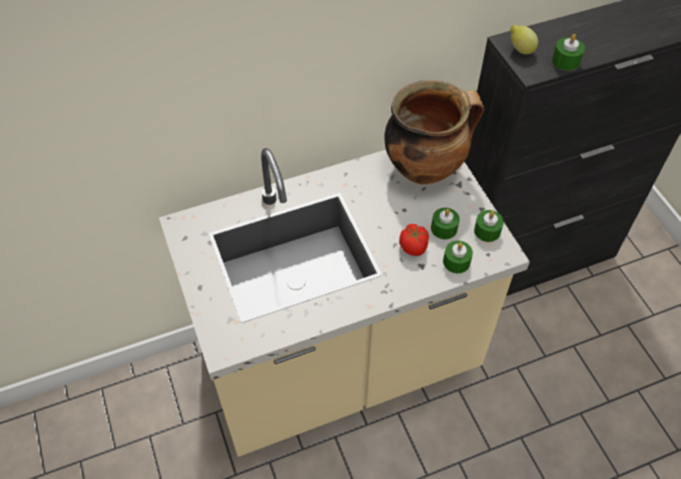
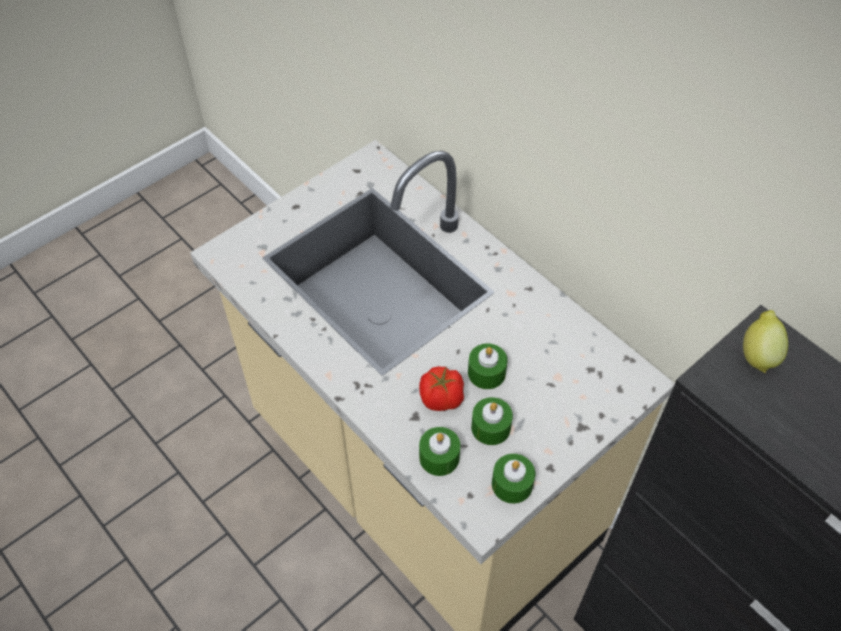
camera: 70 degrees right, 0 degrees up
(425, 168) = (589, 376): cooking pot -> none
(565, 61) = (775, 425): green candle -> green candle (486, 373)

